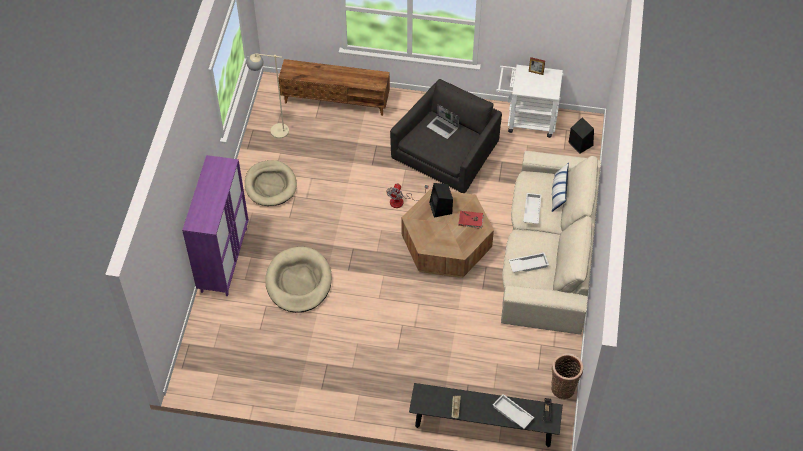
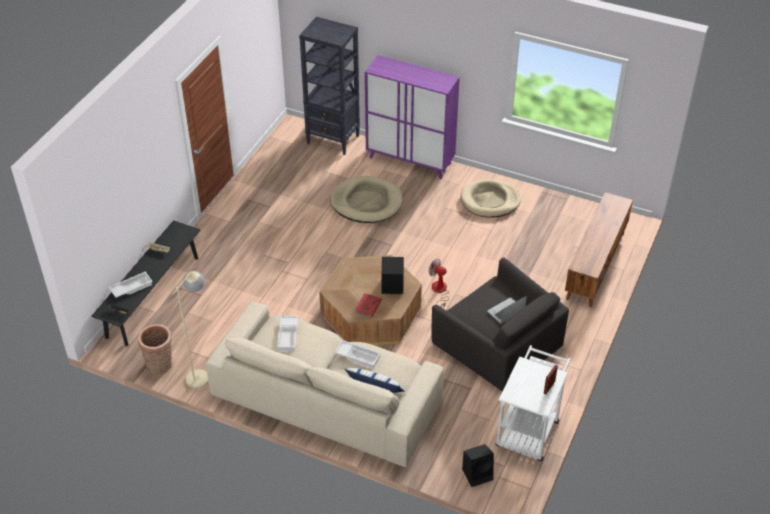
camera: 105 degrees right, 10 degrees down
(204, 336) = (333, 140): none -> black bookcase
(273, 130) = (562, 212): beige floor lamp -> beige floor lamp (201, 373)

